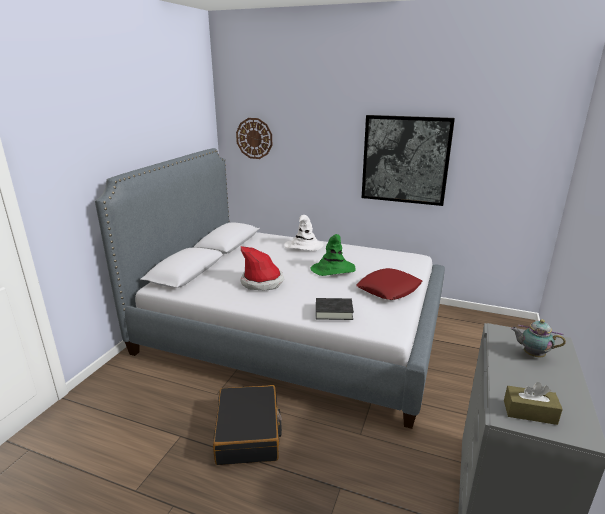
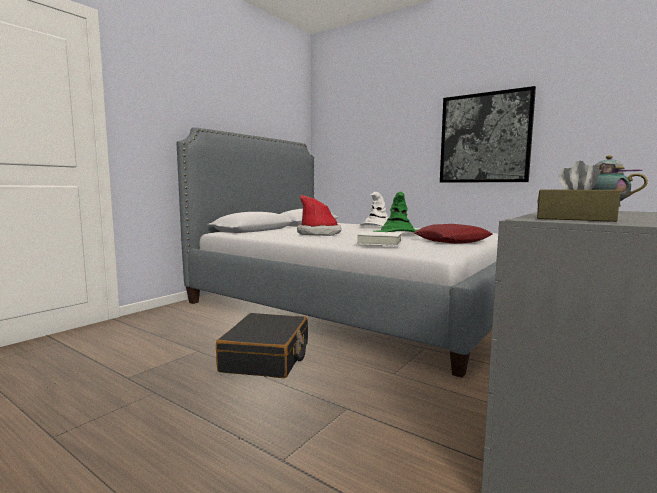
camera: 15 degrees right, 15 degrees down
(254, 138) = (341, 137): wall clock -> none
(333, 312) = (379, 243): black book -> white book

